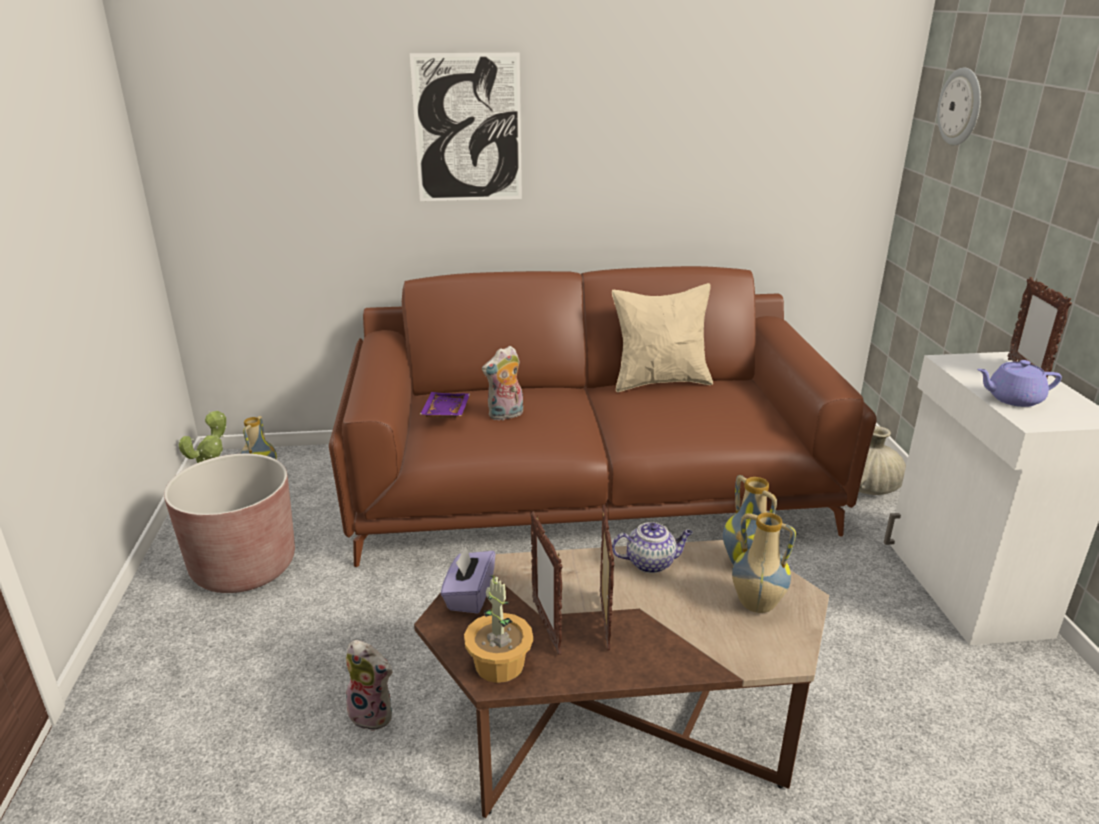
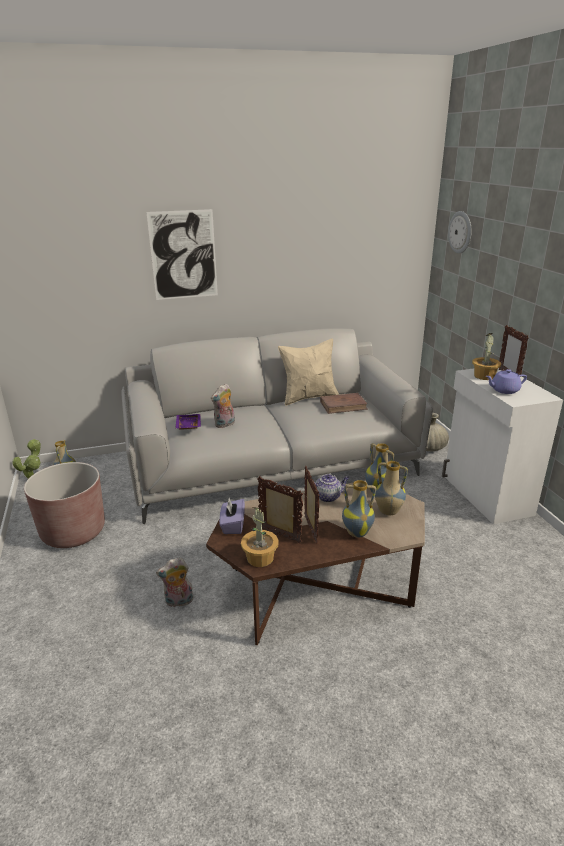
camera: 10 degrees left, 0 degrees up
(374, 713) = (178, 602): plush toy -> plush toy turned 150 degrees clockwise
(546, 626) = (280, 536): picture frame -> picture frame turned 150 degrees clockwise
(590, 489) = (273, 464): brown sofa -> grey sofa
(689, 638) = (357, 532): none -> vase
(716, 401) = (343, 405): none -> brown book
(978, 370) = (484, 376): none -> potted plant

